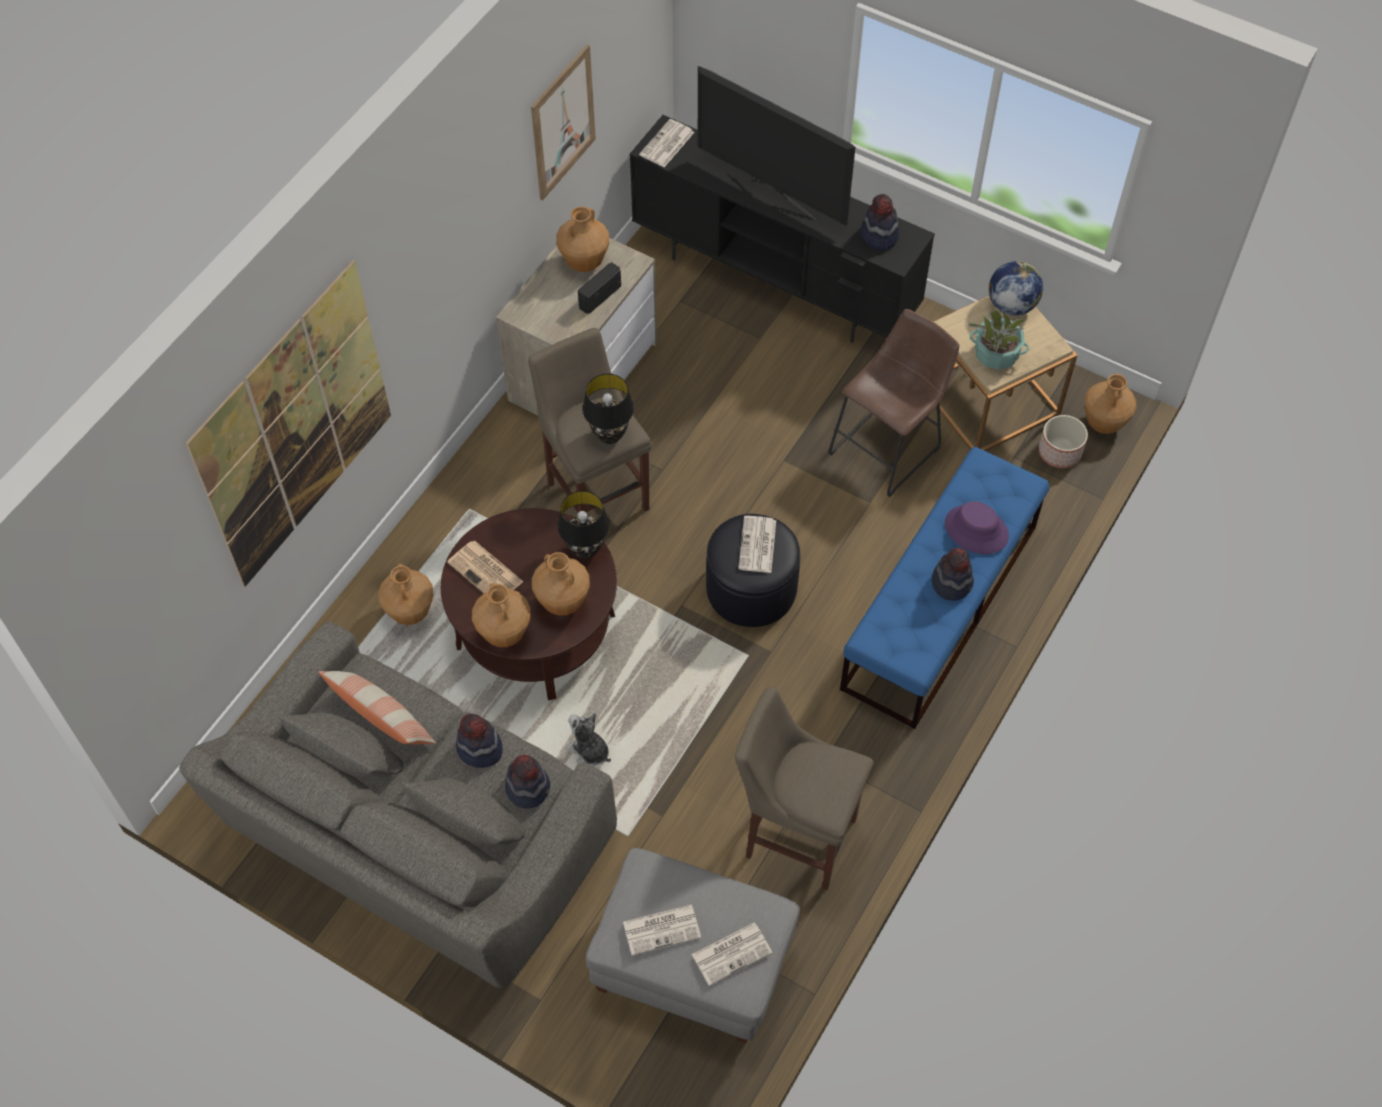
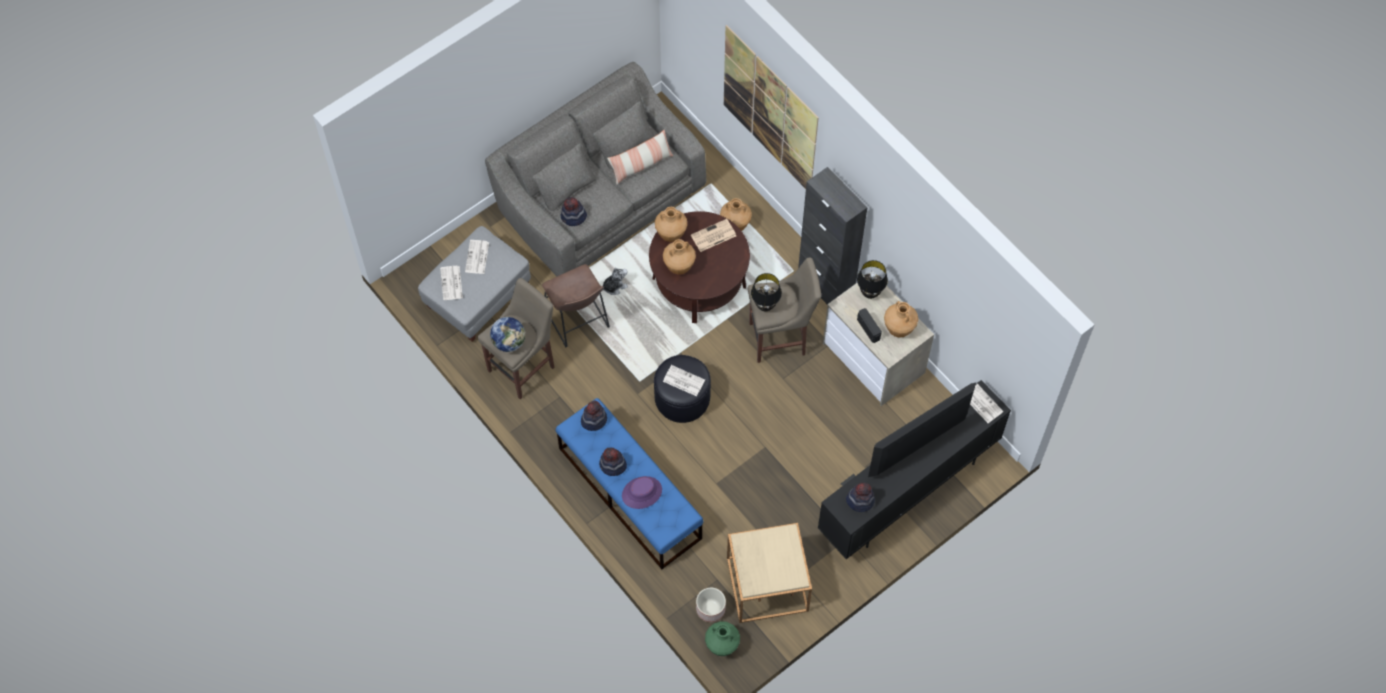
camera: 110 degrees right, 5 degrees up
(479, 749) = (604, 201): hat -> hat (593, 420)
(482, 461) = (825, 286): none -> black cabinet
(563, 123) = (948, 291): picture -> none
(586, 550) = (708, 287): black table lamp -> black table lamp (870, 293)
(889, 447) = (752, 510): brown stool -> brown stool (577, 321)
(996, 354) = (756, 549): potted plant -> none
(1011, 305) = (792, 575): globe -> globe (509, 342)
(1103, 423) = (722, 646): brown vase -> green vase

